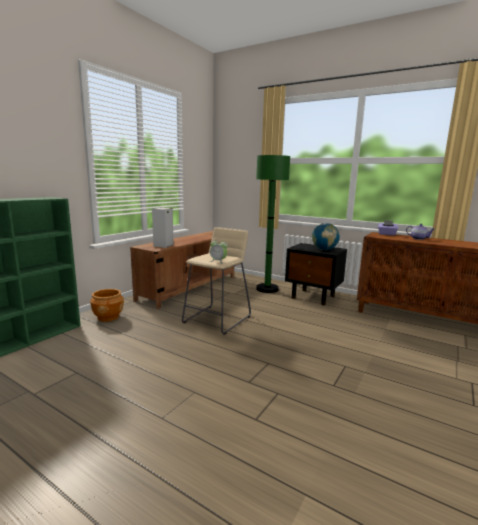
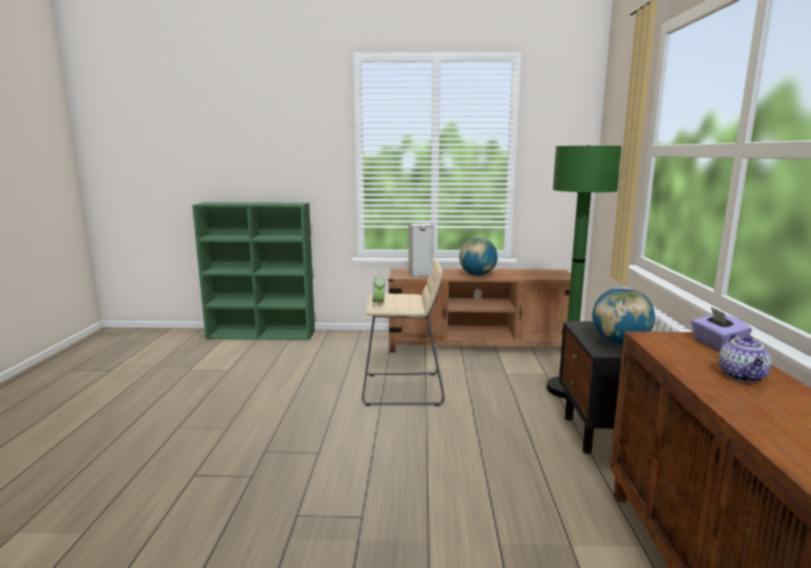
camera: 60 degrees right, 0 degrees up
(108, 317) = (339, 341): brown planter -> none
(191, 240) = (477, 275): none -> globe

